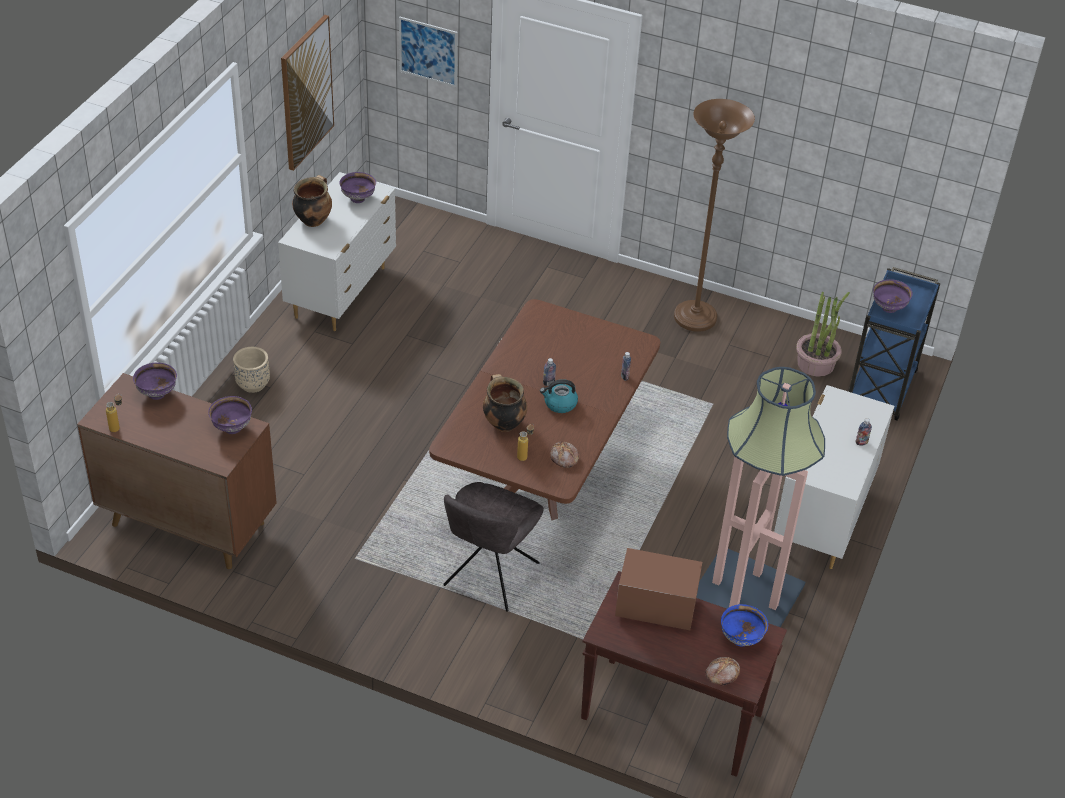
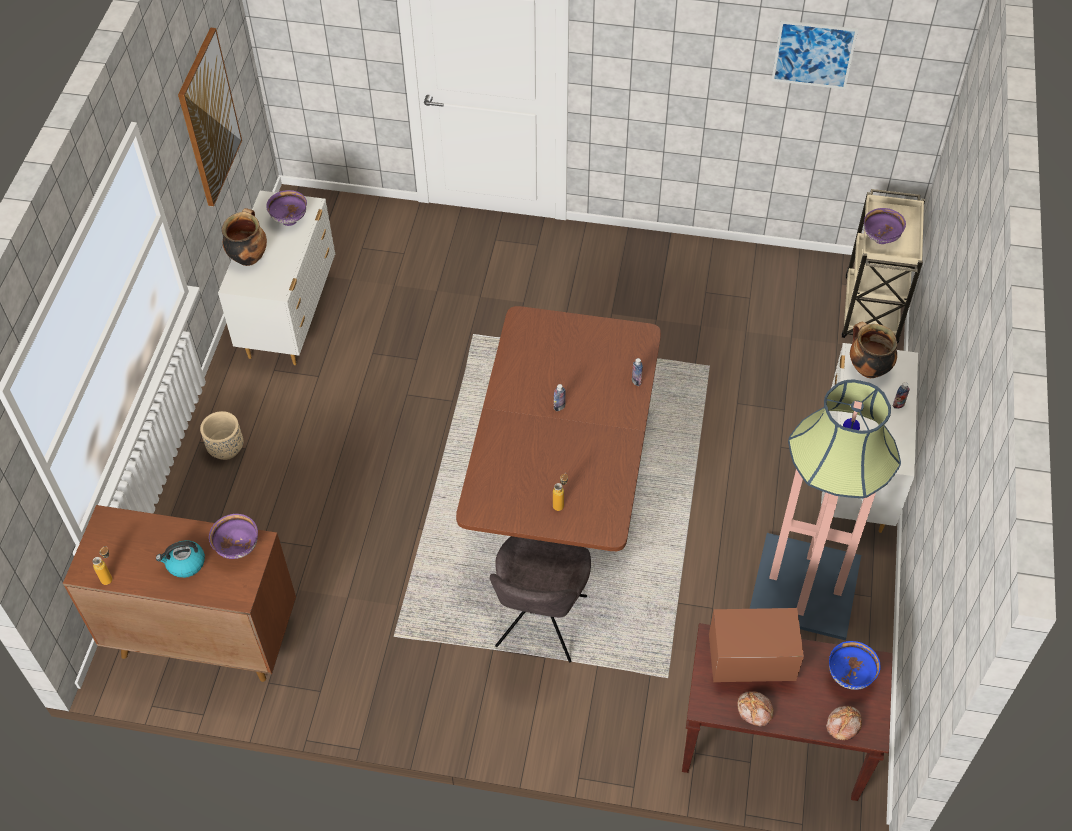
camera: 10 degrees left, 10 degrees up
(157, 393) = (142, 523): purple bowl -> none
(428, 51) = (328, 39): picture -> picture (813, 54)
(503, 423) = (526, 468): cooking pot -> cooking pot (867, 369)
(559, 404) = (578, 430): kettle -> kettle (185, 564)
(563, 458) = (602, 497): bread -> bread (754, 711)
(695, 318) = (663, 269): brown floor lamp -> none
(816, 363) = (798, 295): potted plant -> none
(881, 390) = (870, 312): blue cart -> beige cart

